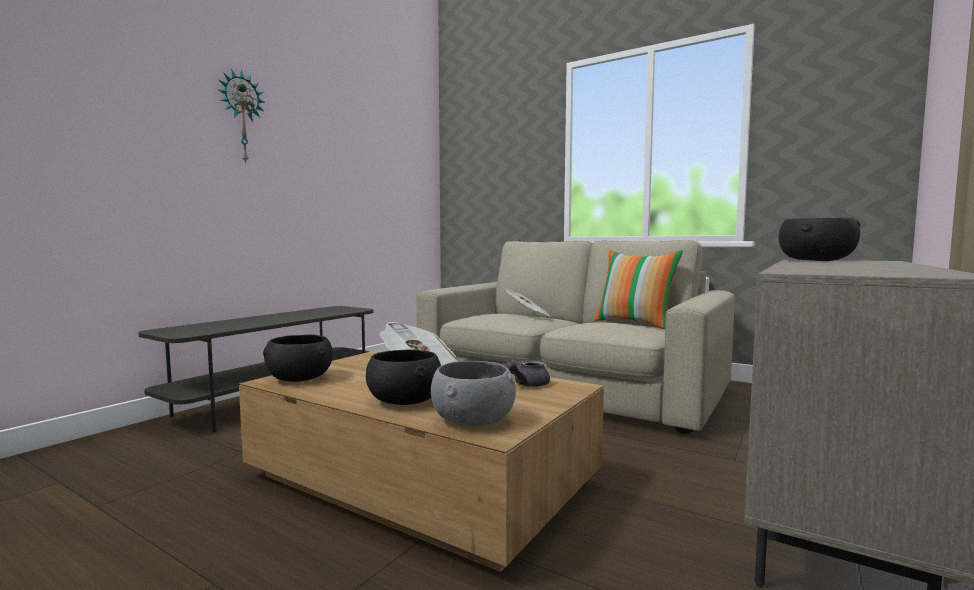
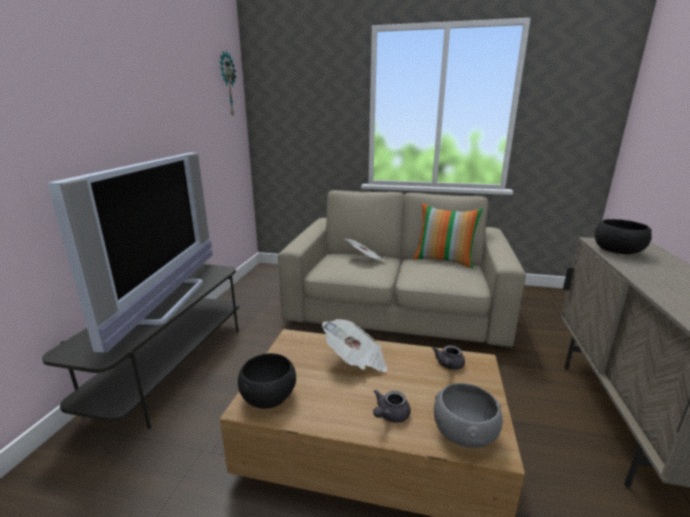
camera: 20 degrees left, 15 degrees up
(241, 117) = (82, 97): wall clock -> wall clock (227, 84)
(281, 318) = (168, 300): none -> television
(404, 401) = (390, 415): black bowl -> grey teapot

